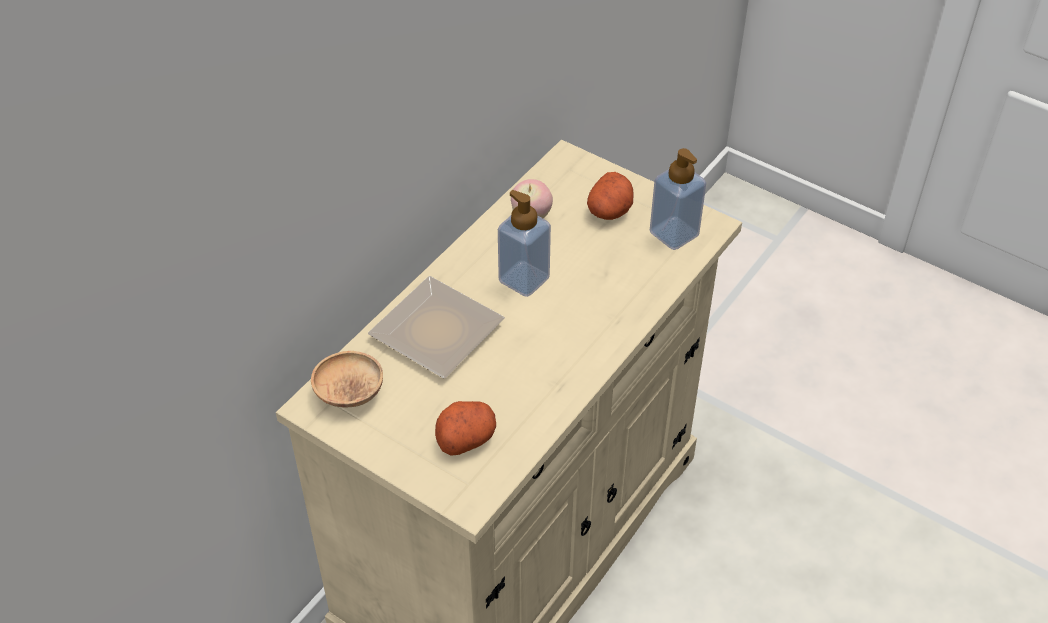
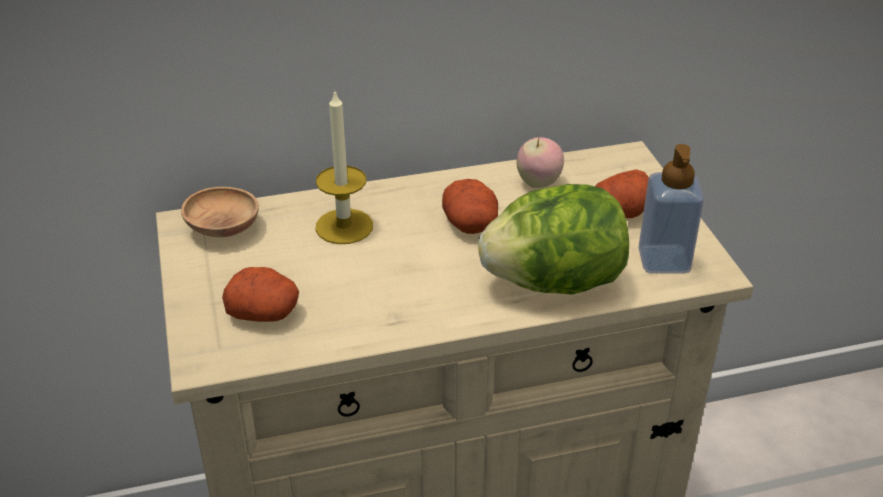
camera: 40 degrees right, 10 degrees down
(437, 335) = (344, 226): plate -> candle
(524, 279) = (471, 224): soap dispenser -> potato
(626, 292) = (554, 282): none -> lettuce

